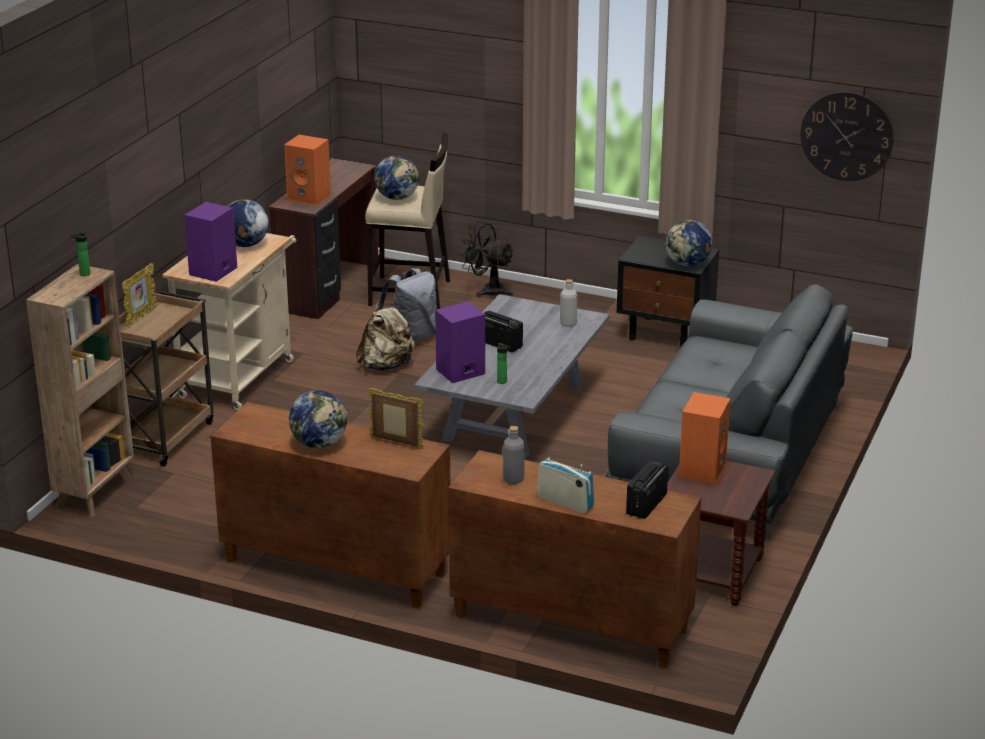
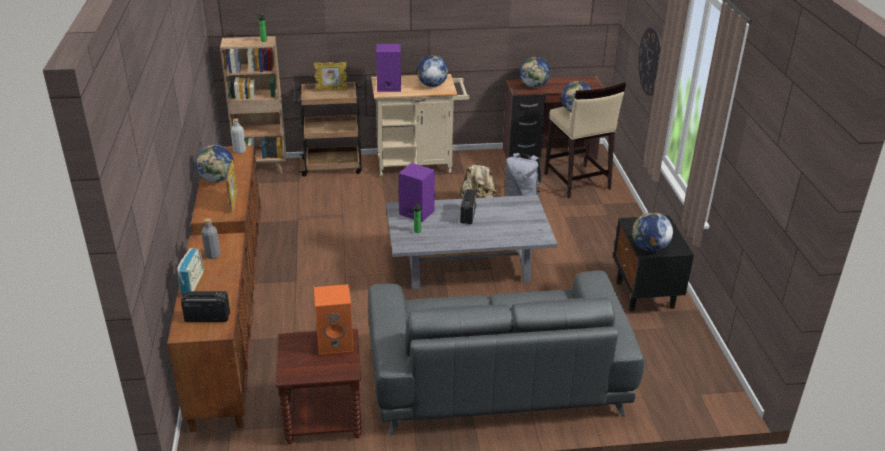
camera: 60 degrees right, 5 degrees up
(310, 197) = (534, 86): orange speaker -> globe
(488, 290) = (615, 206): black fan -> none
(568, 323) = (524, 231): grey bottle -> grey bottle (239, 151)
(846, 136) = (781, 211): wall clock -> wall clock (651, 61)

